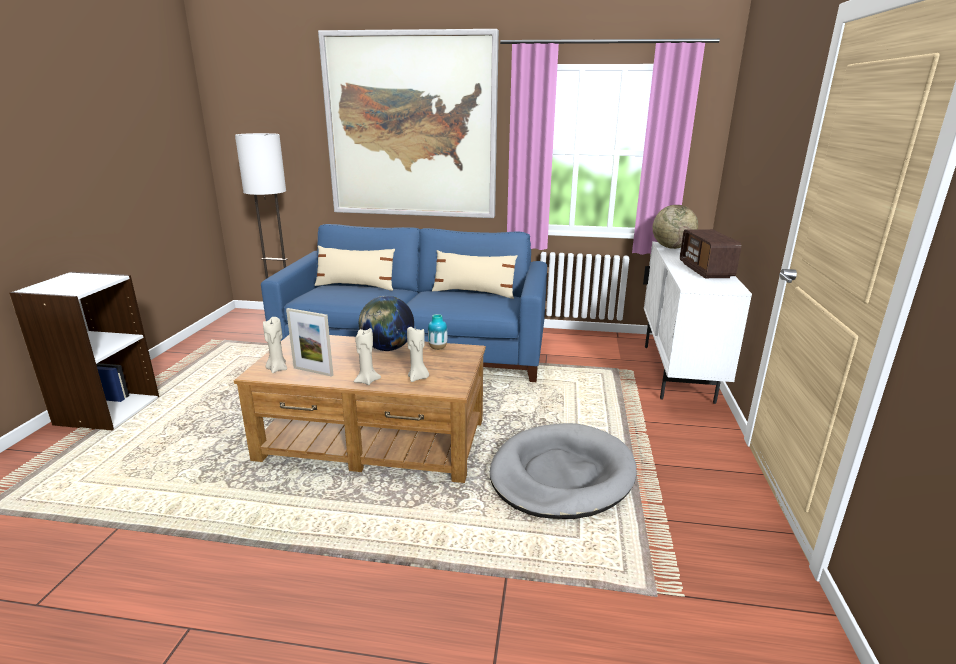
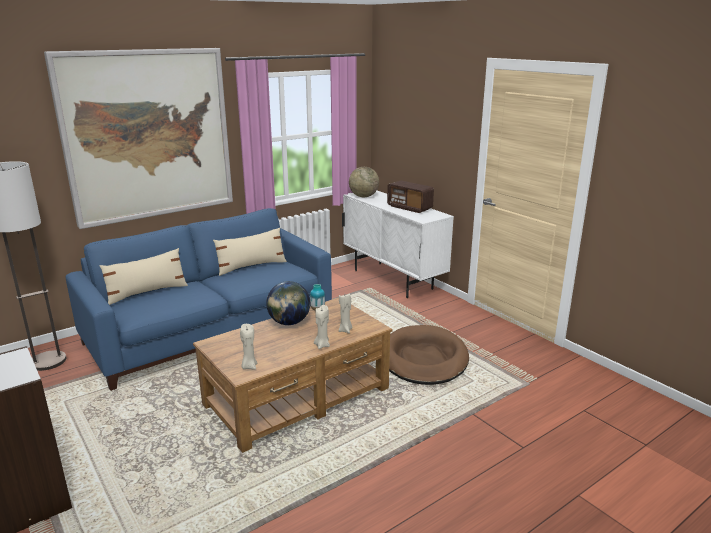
camera: 45 degrees left, 0 degrees up
(313, 371) = (276, 356): picture frame -> none
(561, 475) = (424, 359): grey dog bed -> brown dog bed

